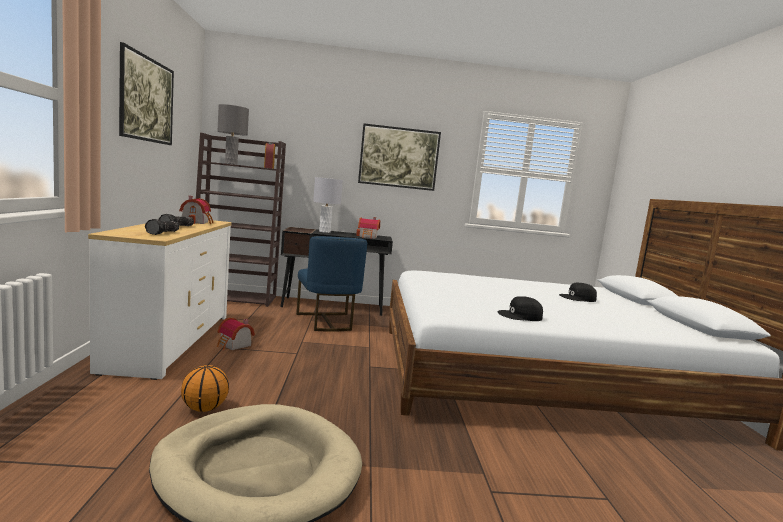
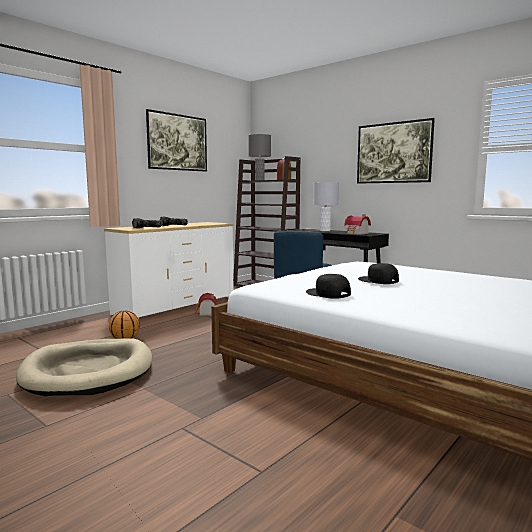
camera: 45 degrees right, 0 degrees up
(197, 222) = (203, 223): toy house -> none
(578, 298) = (484, 290): black cap -> black cap (378, 280)

